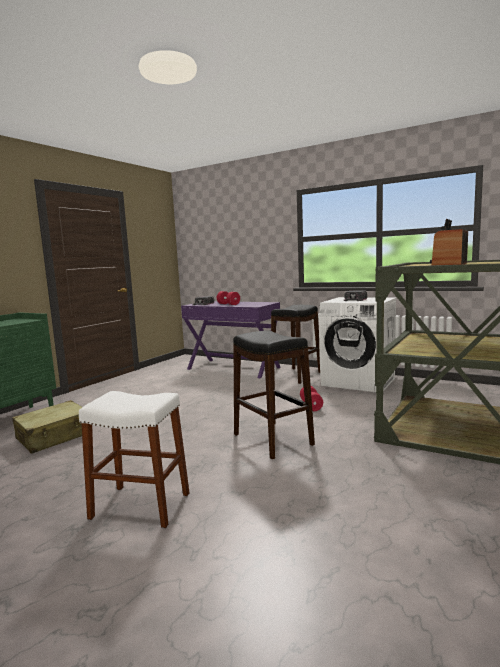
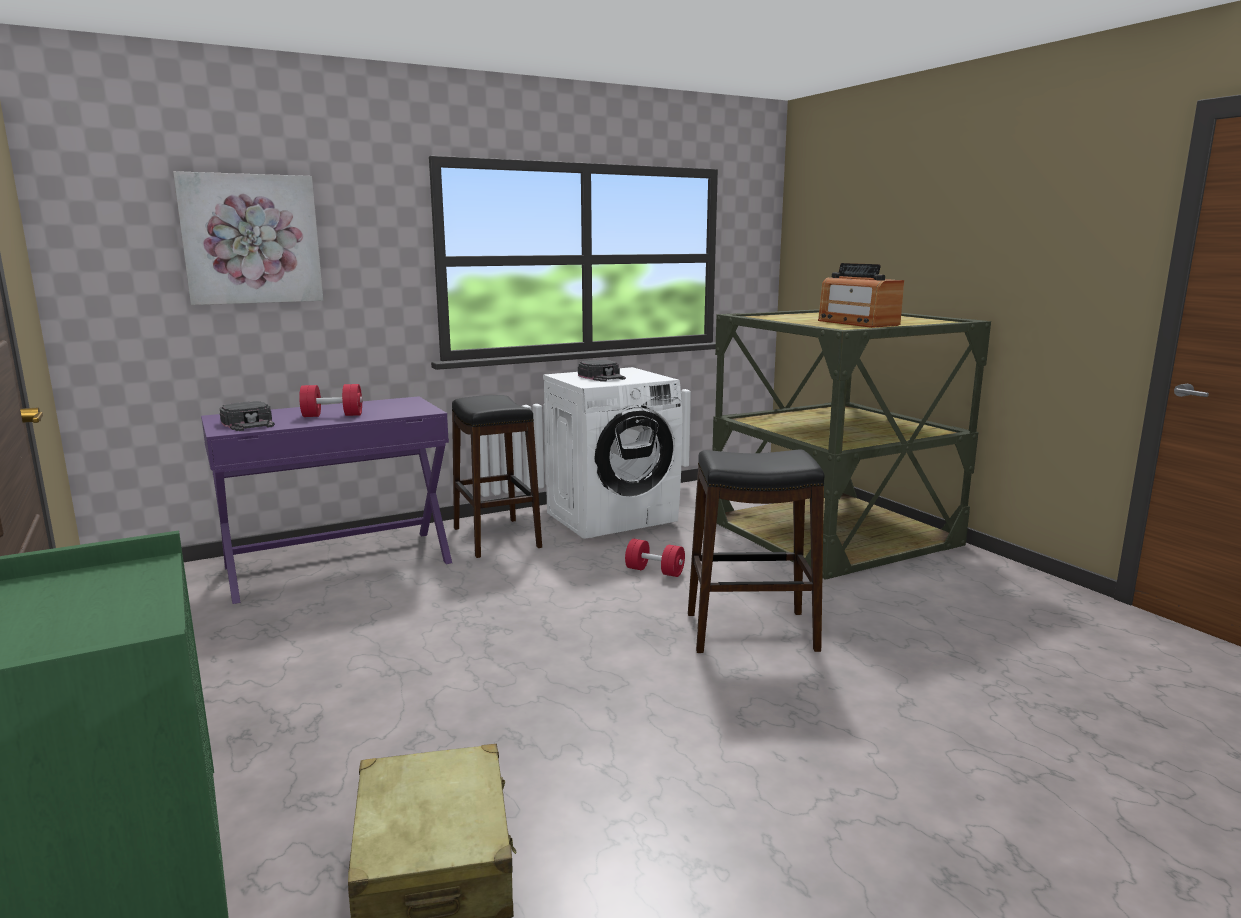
camera: 60 degrees left, 5 degrees up
(140, 506) = (901, 793): white stool -> none
(231, 234) = (251, 239): none -> picture

